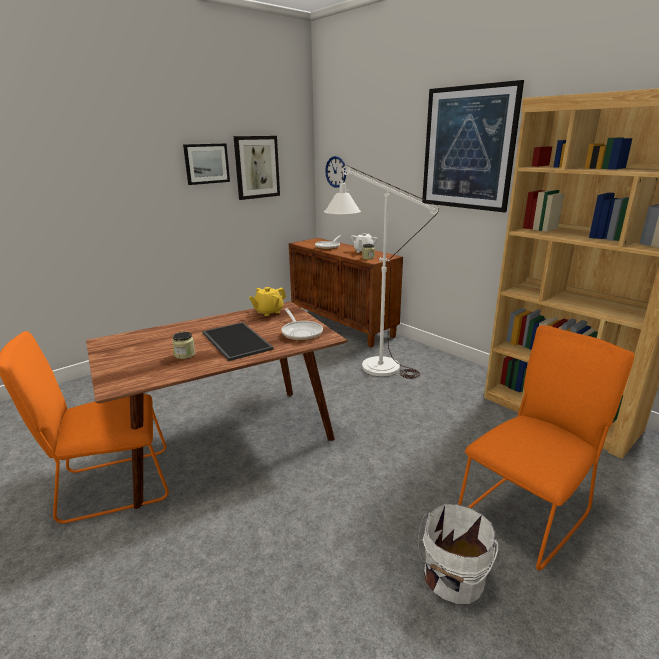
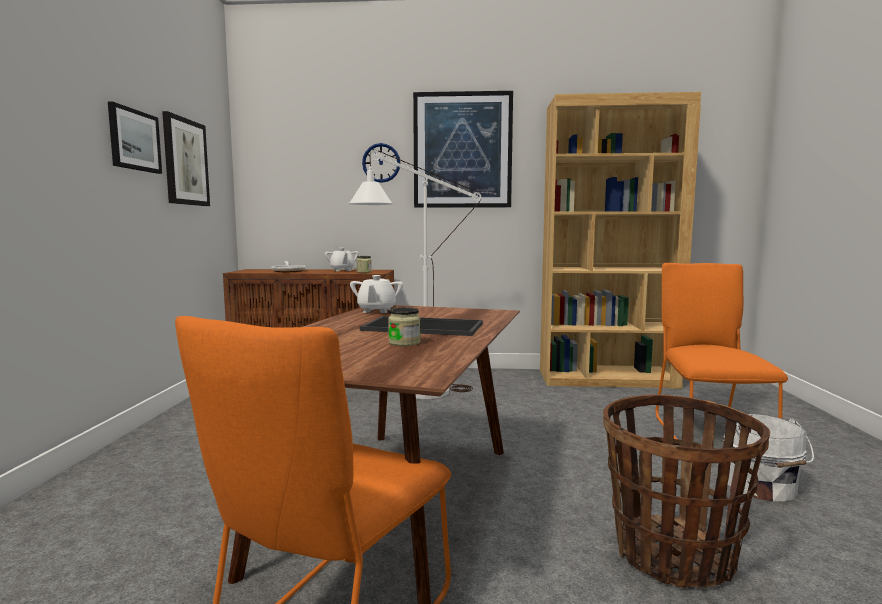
camera: 45 degrees left, 15 degrees down
(268, 312) = (376, 310): yellow teapot -> white teapot
(284, 564) = (673, 555): none -> basket
(301, 332) = (464, 313): frying pan -> none
(336, 172) = (275, 182): wall clock -> wall clock (381, 163)

